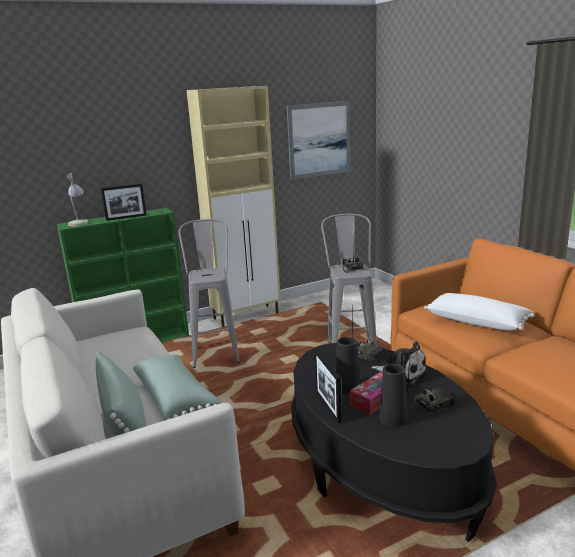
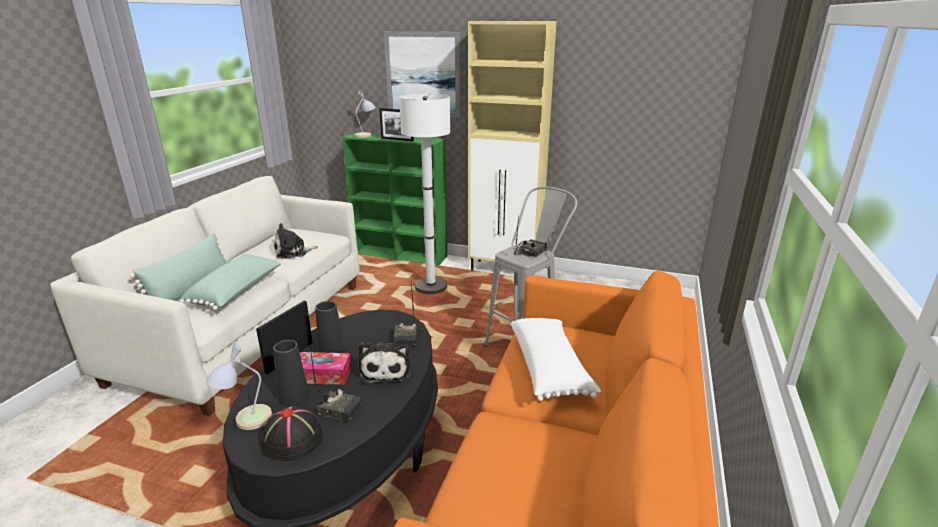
camera: 45 degrees right, 5 degrees up
(138, 352) = (293, 252): none -> plush toy
(215, 351) = (431, 287): grey stool -> white floor lamp
(319, 140) = (638, 96): picture -> picture (423, 74)
(400, 448) = (245, 420): none -> table lamp
(451, 433) = (293, 440): none -> black hat

